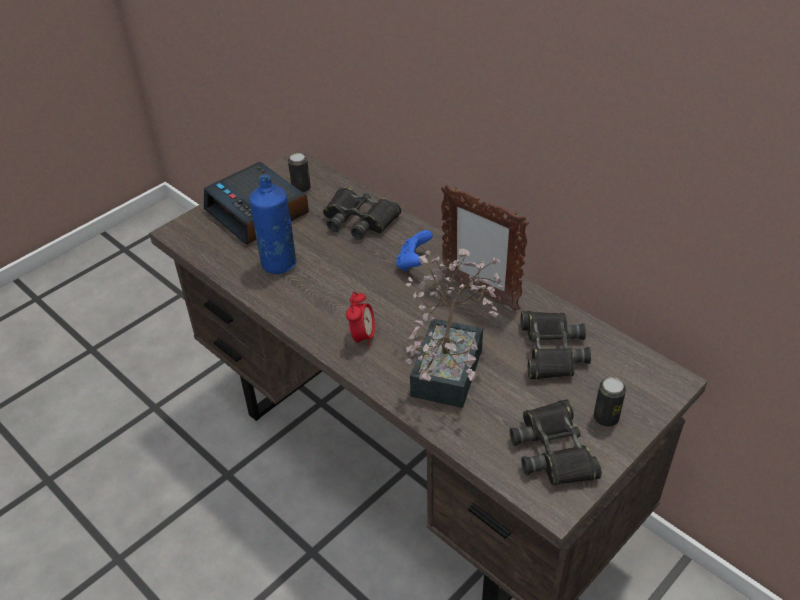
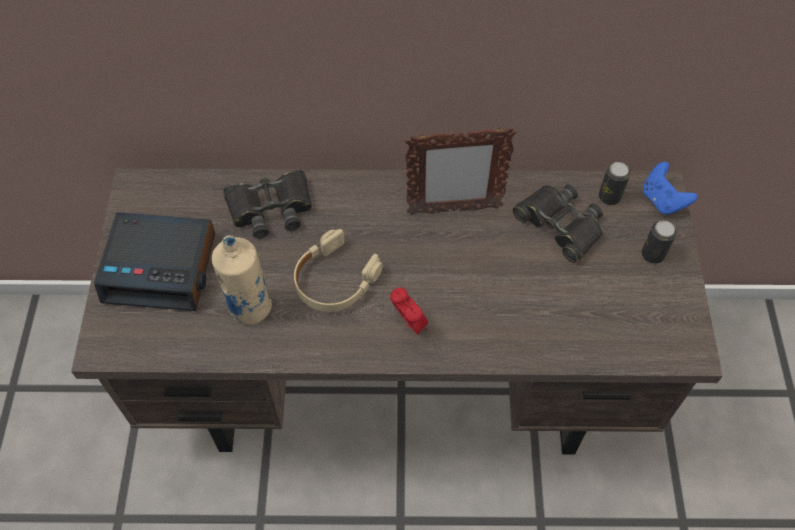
camera: 45 degrees left, 15 degrees up
(279, 263) = (250, 308): blue bottle -> beige bottle
(301, 188) = (173, 211): can -> can (609, 197)
(347, 281) = (334, 280): none -> beige headphones
(413, 263) = (369, 220): blue game controller -> blue game controller (662, 200)
(451, 364) = (503, 294): potted plant -> none
(553, 450) = (648, 309): black binoculars -> none

